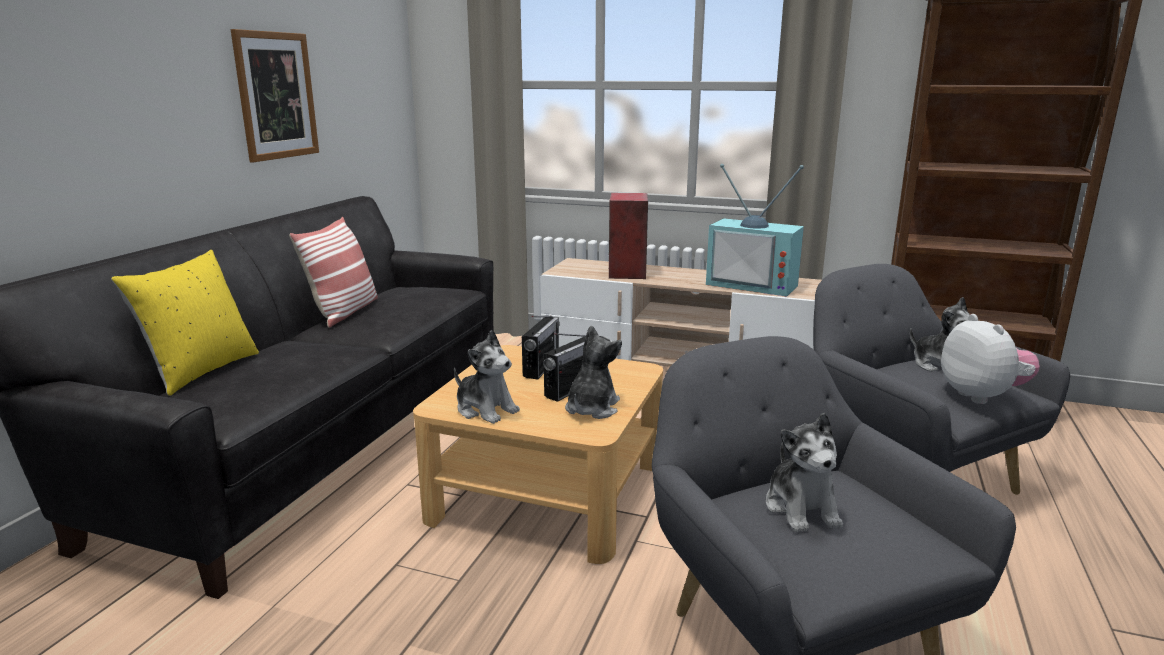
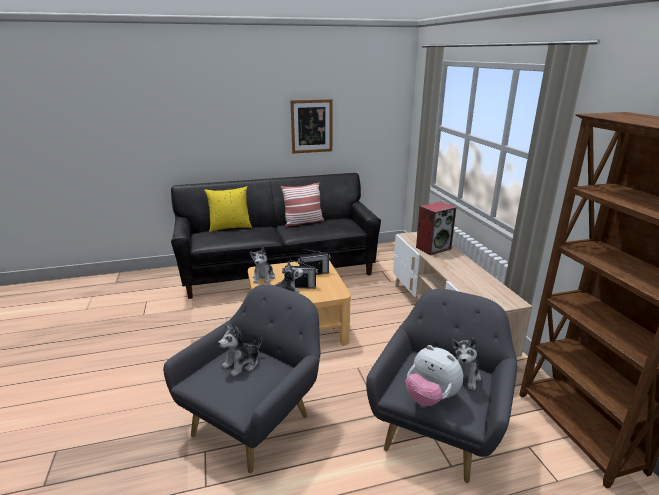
camera: 55 degrees right, 5 degrees up
(754, 284) = (472, 282): television -> none
(982, 396) = (430, 398): plush toy -> plush toy turned 90 degrees clockwise

